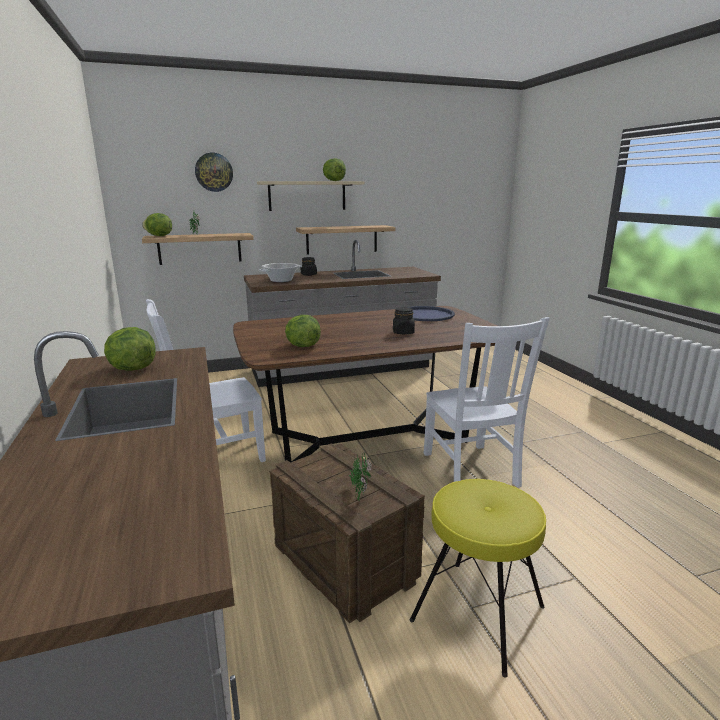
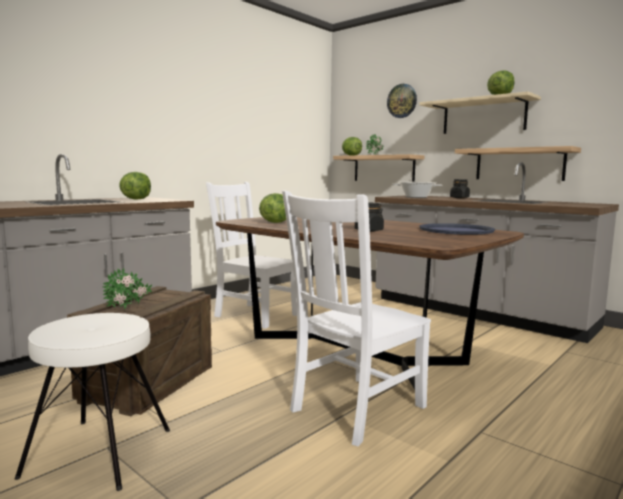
camera: 60 degrees right, 10 degrees down
(477, 613) = (98, 451): yellow stool -> white stool

